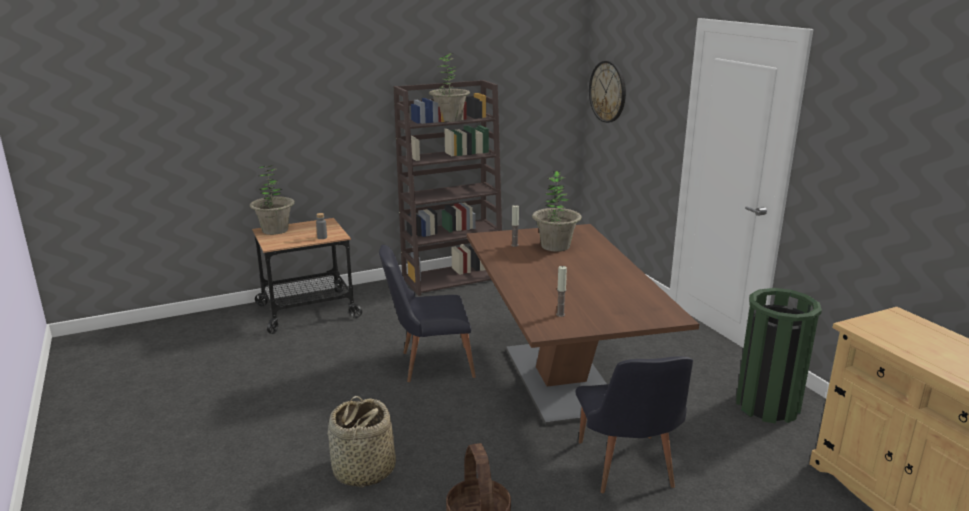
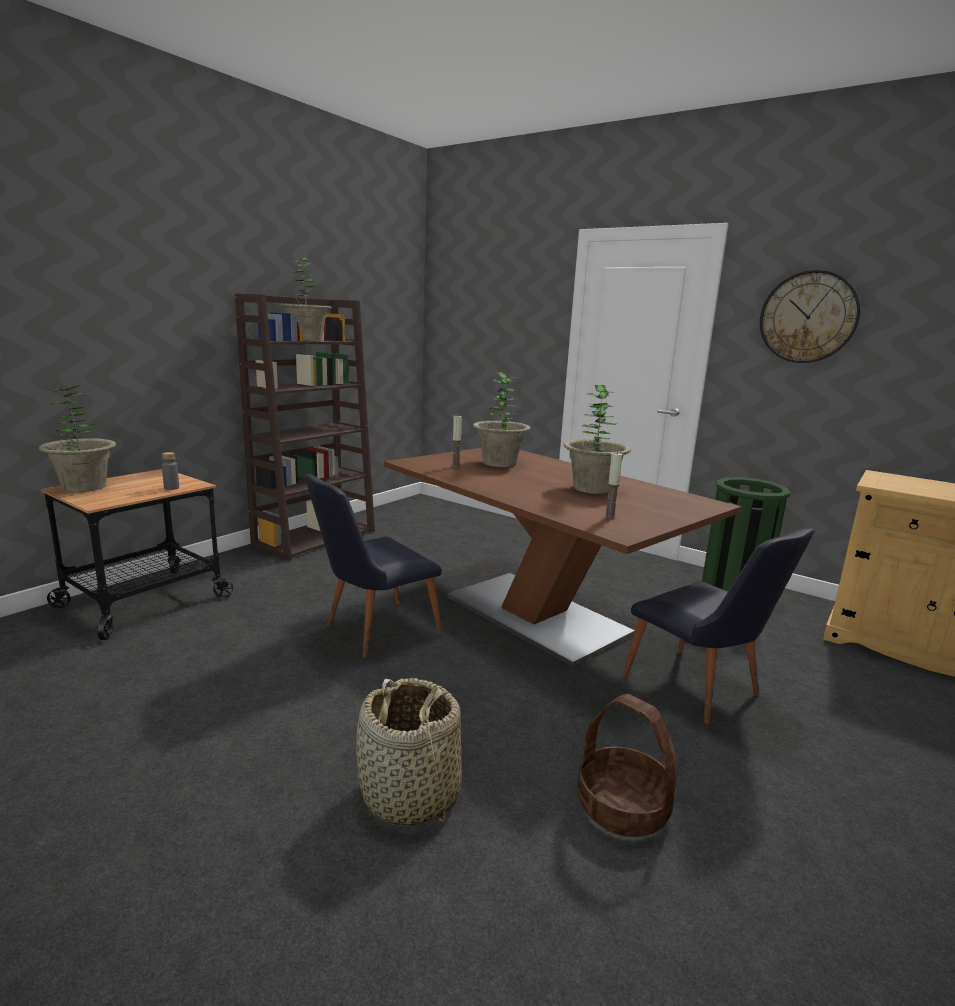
camera: 30 degrees left, 5 degrees down
(592, 285) = (592, 488): none -> potted plant
(608, 91) = (456, 322): wall clock -> wall clock (808, 317)

